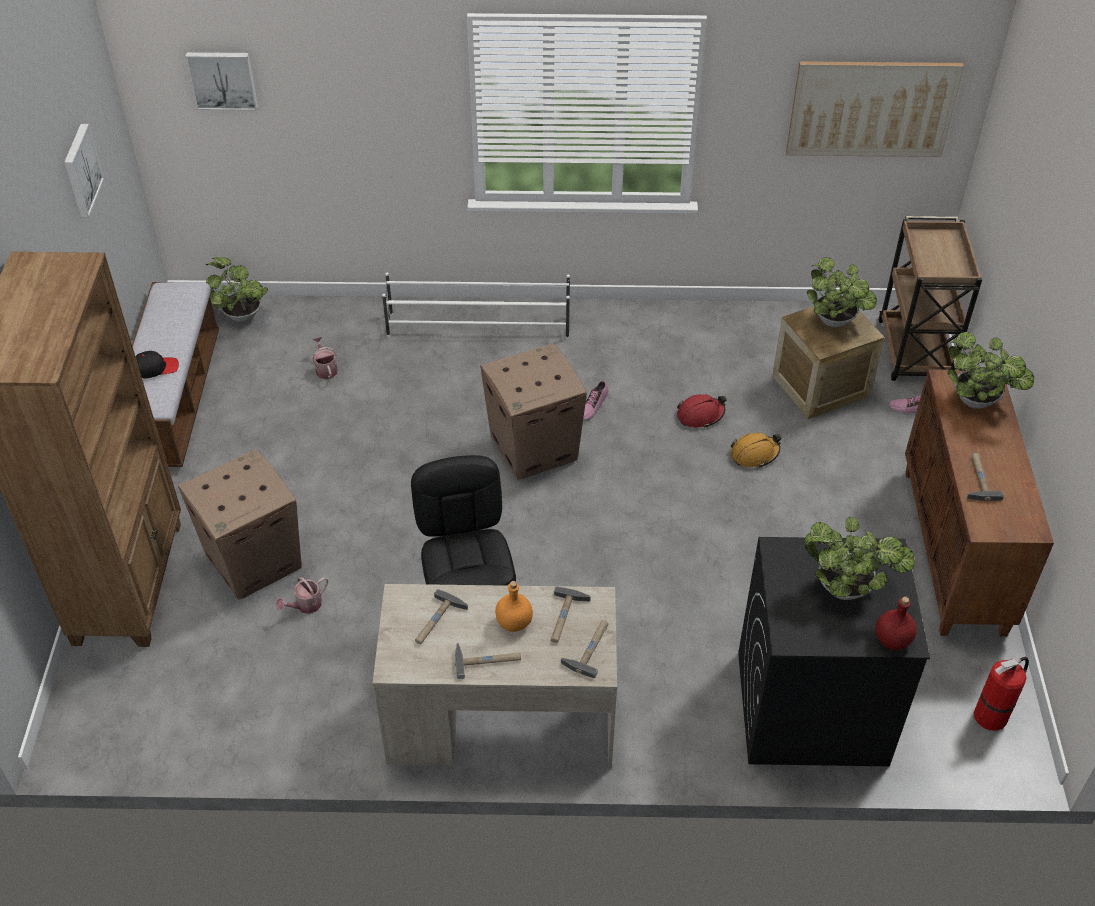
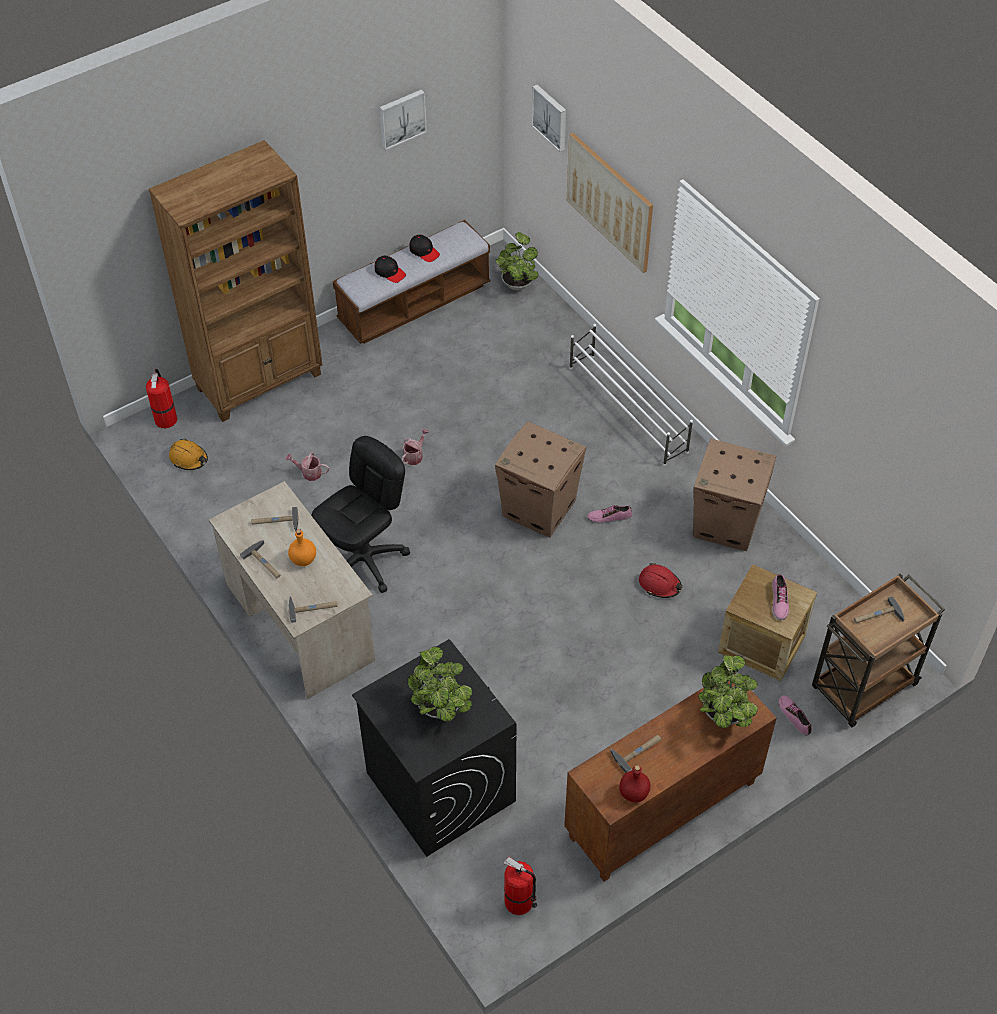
camera: 55 degrees right, 5 degrees up
(83, 700) = (166, 418): none -> fire extinguisher
(160, 329) = (424, 251): none -> black cap
(255, 560) = (322, 427): cardboard box -> cardboard box (727, 523)
(325, 369) = (509, 356): watering can -> watering can (415, 455)
(565, 618) = (326, 582): hammer -> hammer (877, 616)
(754, 454) = (650, 637): orange hard hat -> orange hard hat (189, 458)
(836, 322) = (778, 600): potted plant -> shoe
(871, 108) = (914, 465): picture -> picture (609, 201)
(892, 640) = (414, 755): red bottle -> red bottle (633, 793)

